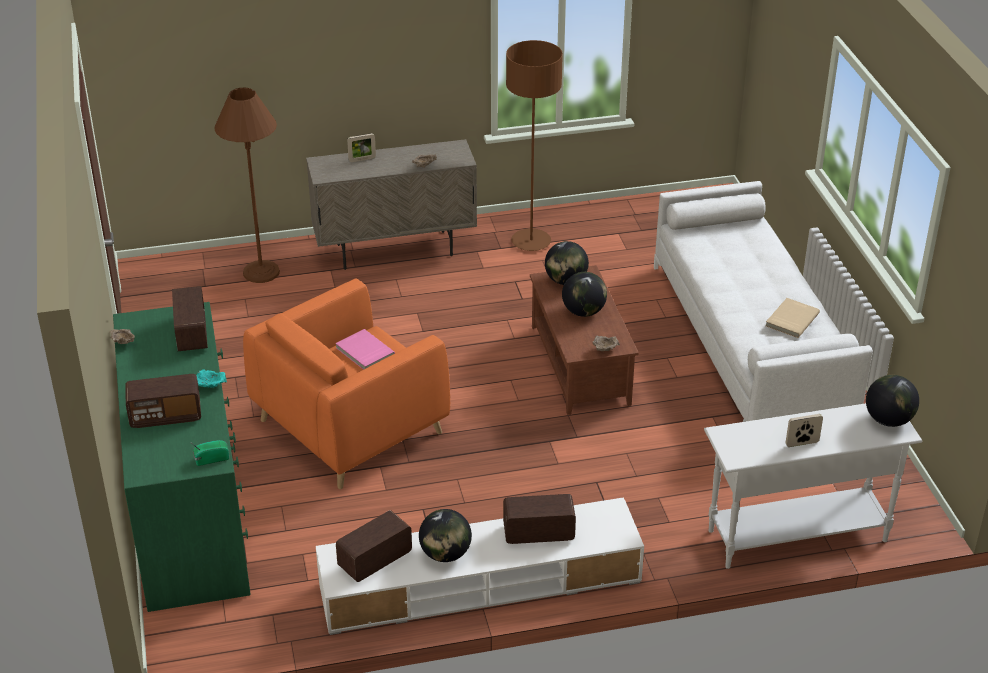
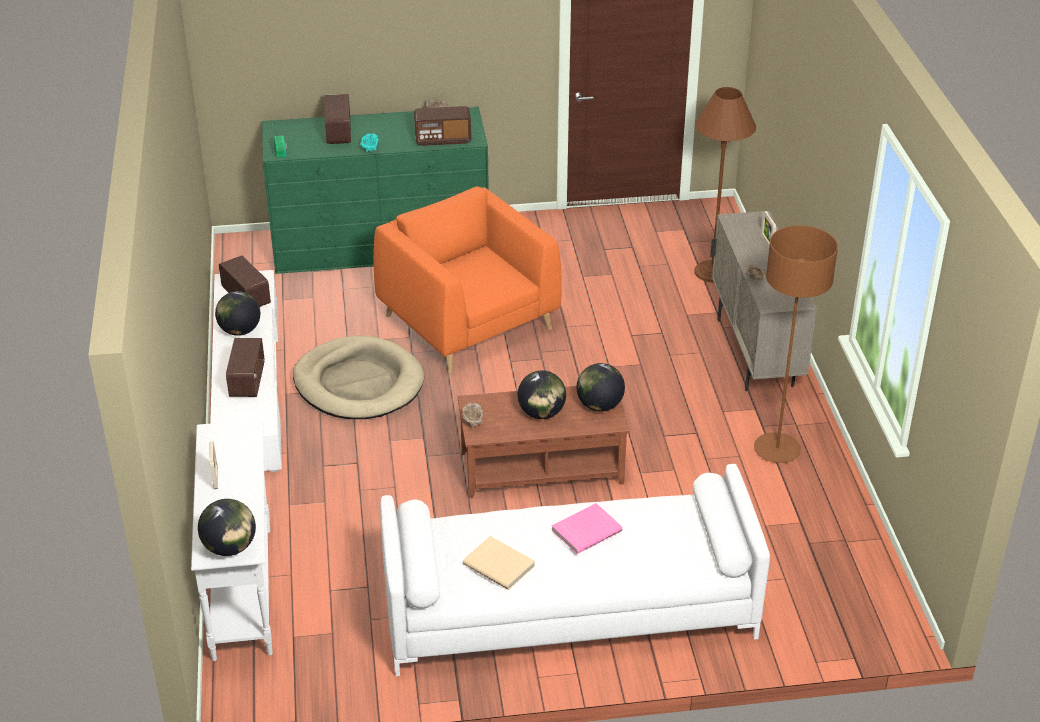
camera: 95 degrees right, 0 degrees up
(364, 352) = (494, 278): pink book -> pink book (585, 530)
(467, 496) = (358, 383): none -> beige dog bed

